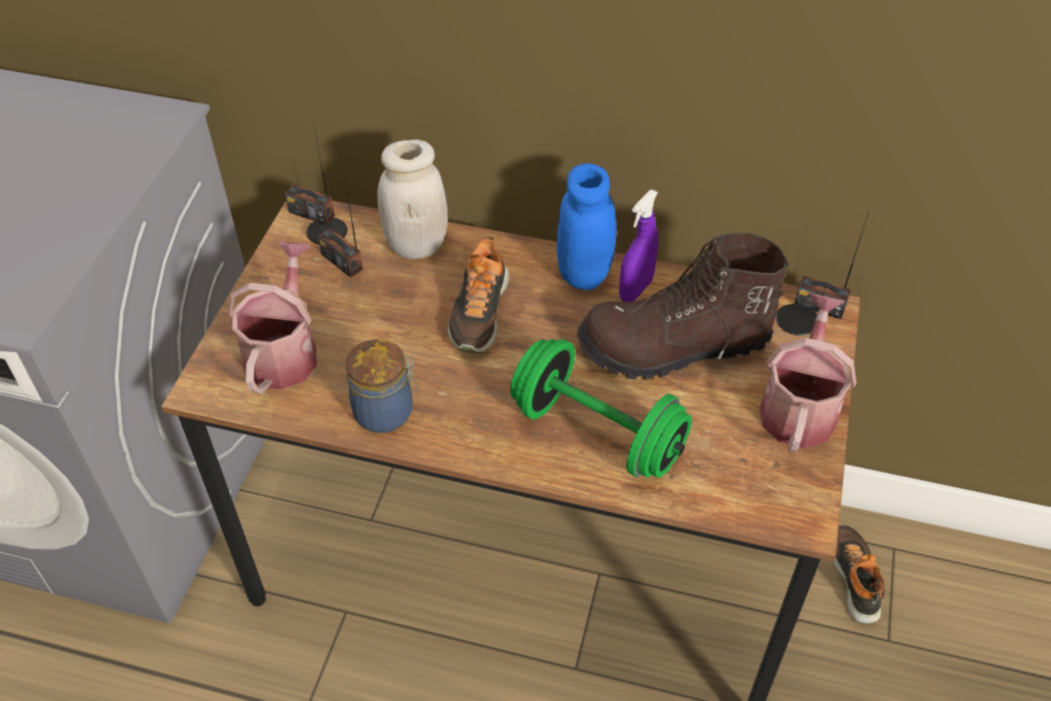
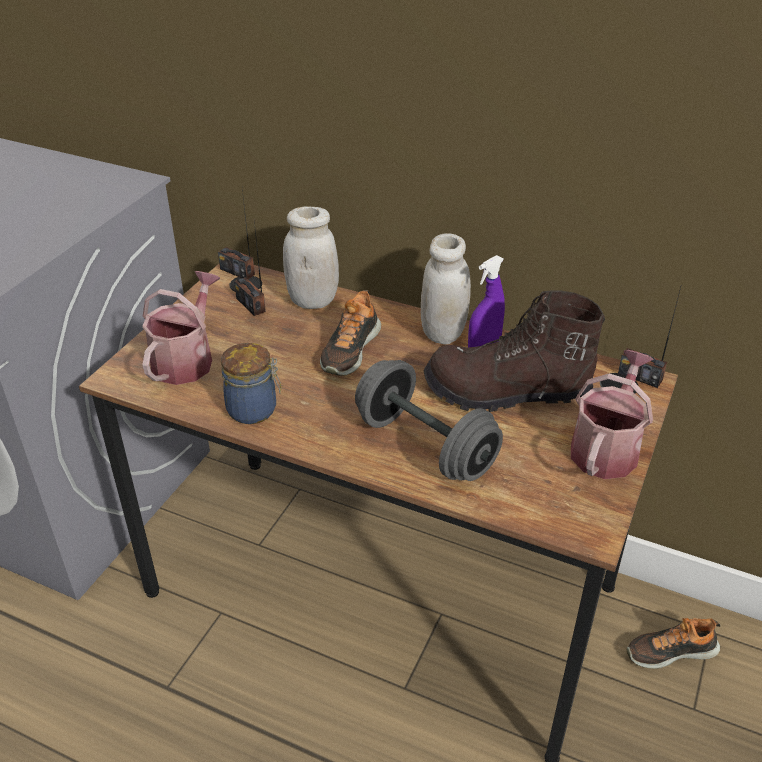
camera: 10 degrees right, 10 degrees down
(584, 273) = (443, 333): blue jar -> white jar
(597, 433) = (425, 445): green dumbbell -> grey dumbbell
(855, 578) = (670, 651): shoe -> shoe turned 105 degrees counterclockwise

